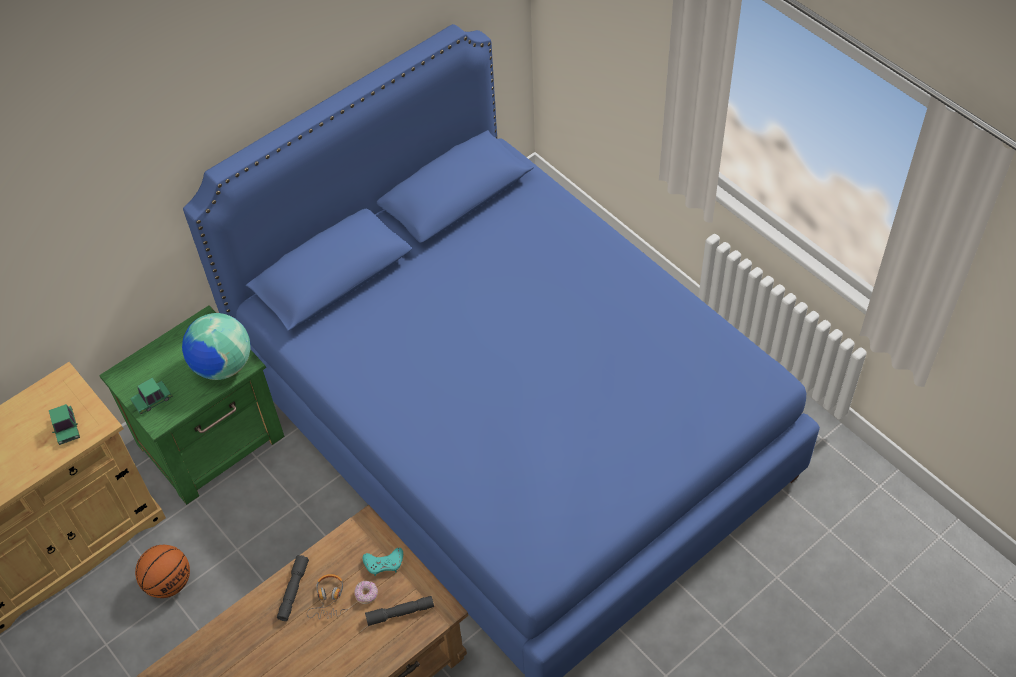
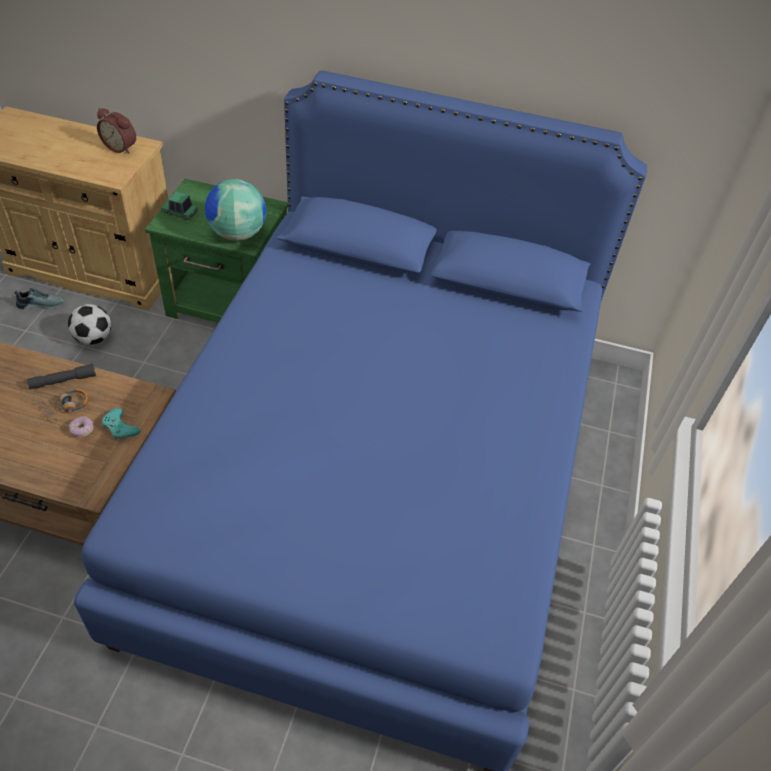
camera: 50 degrees right, 5 degrees down
(49, 400) = (121, 147): none -> alarm clock
(66, 428) = (101, 165): toy car -> none
(75, 616) = (41, 303): none -> shoe
(168, 582) = (94, 338): basketball -> football
(400, 613) = (74, 462): grey flashlight -> none

